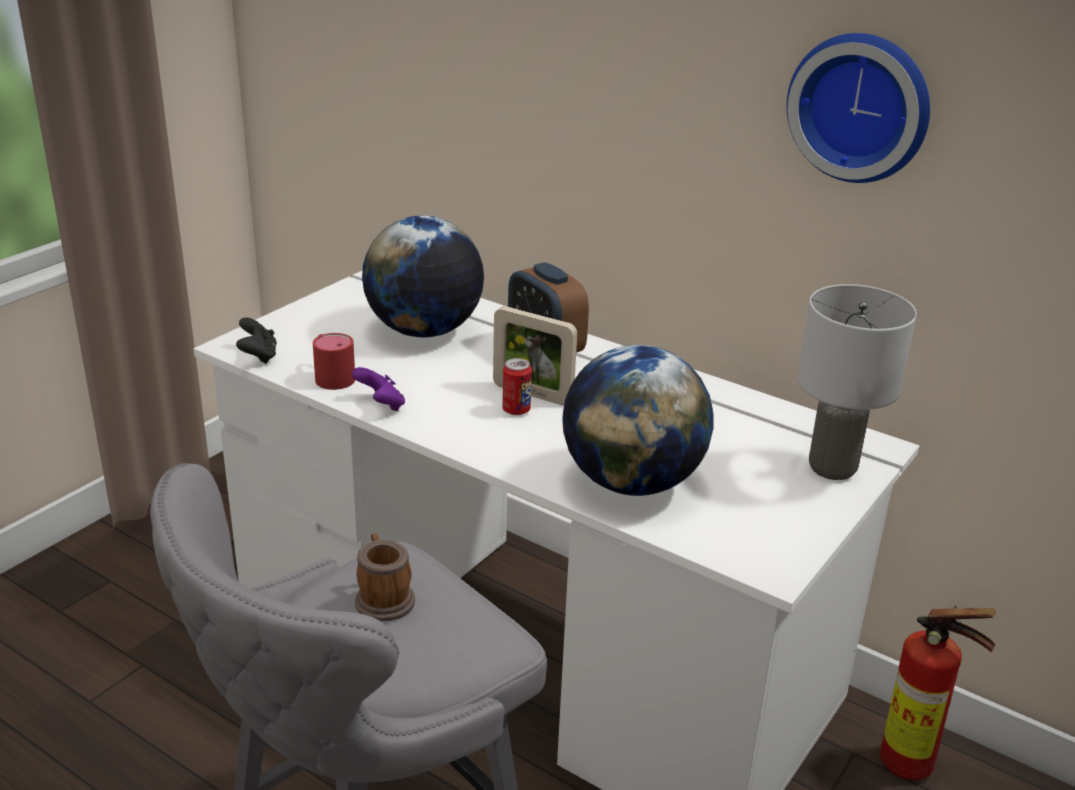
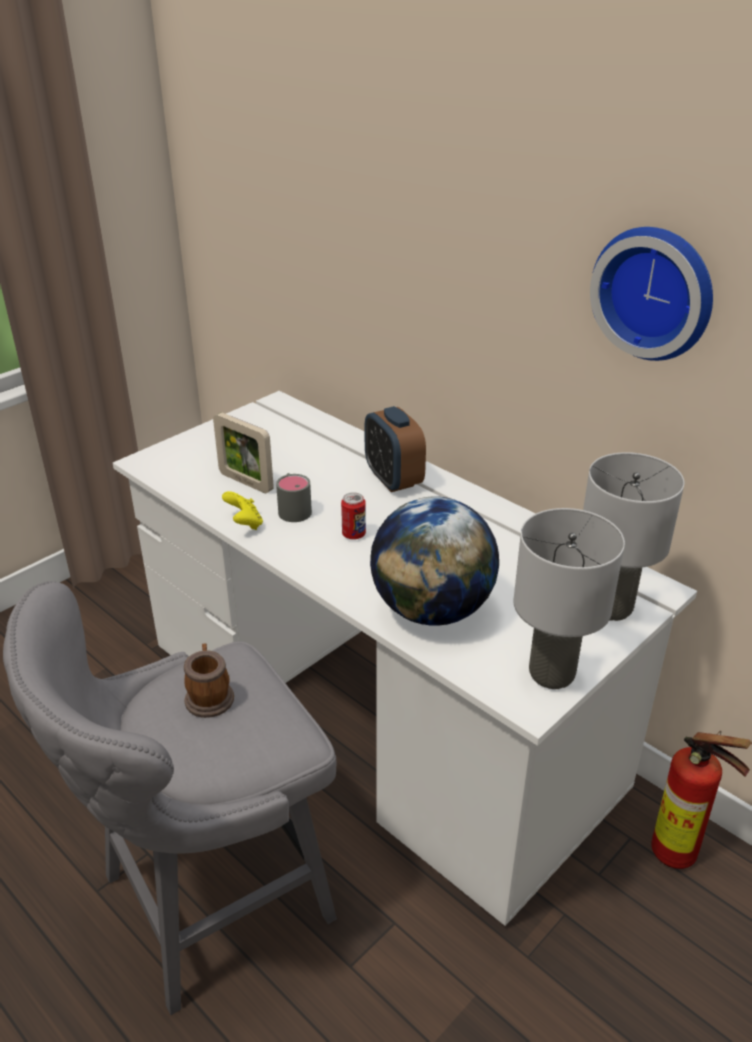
camera: 10 degrees right, 5 degrees up
(258, 356) = (160, 472): black game controller -> none
(331, 375) = (212, 493): red mug -> none
(381, 406) = (244, 524): purple game controller -> yellow game controller
(424, 331) = (299, 456): globe -> none
(435, 386) = (293, 508): none -> grey mug
(532, 394) = (371, 520): picture frame -> picture frame (246, 482)
(790, 539) = (554, 675): none -> white table lamp

